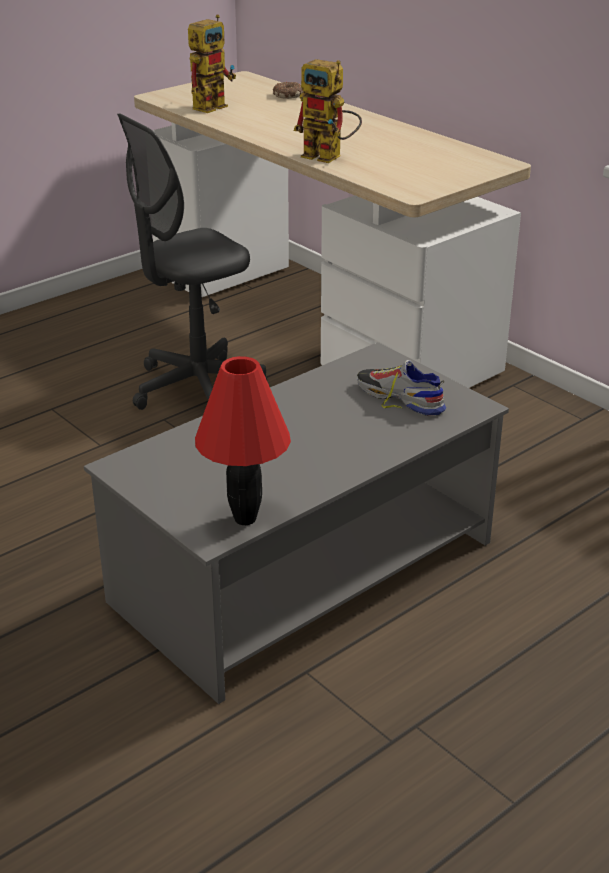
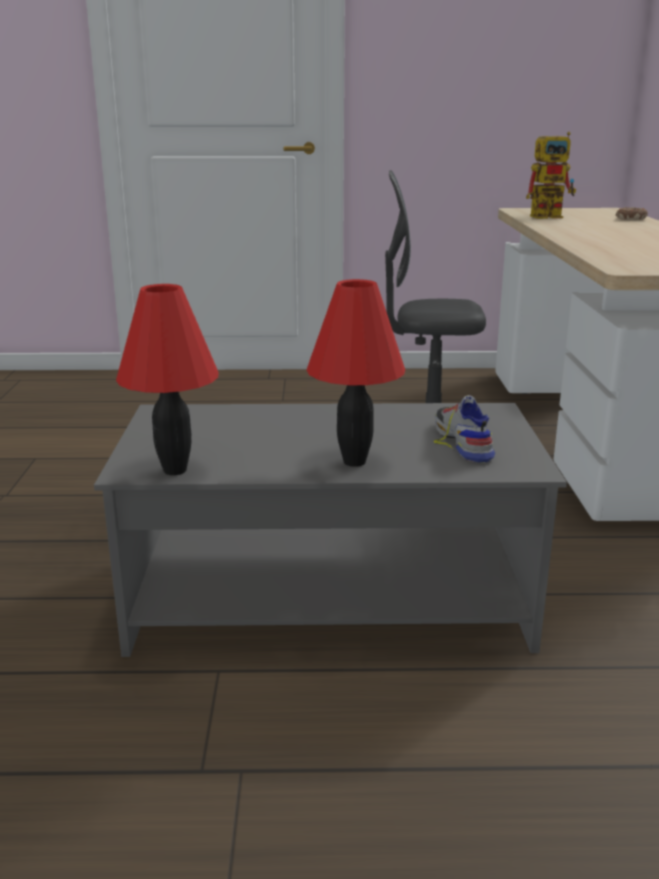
camera: 40 degrees right, 10 degrees down
(330, 157) = (591, 245): toy robot -> none
(359, 451) = (354, 462): none -> red table lamp

